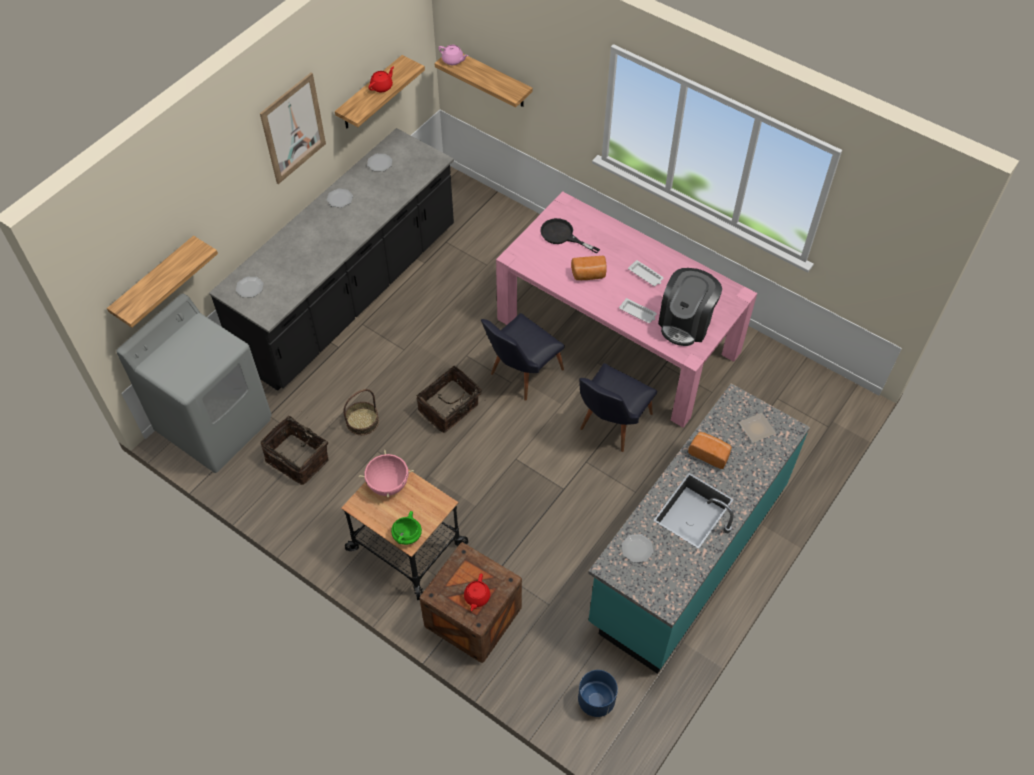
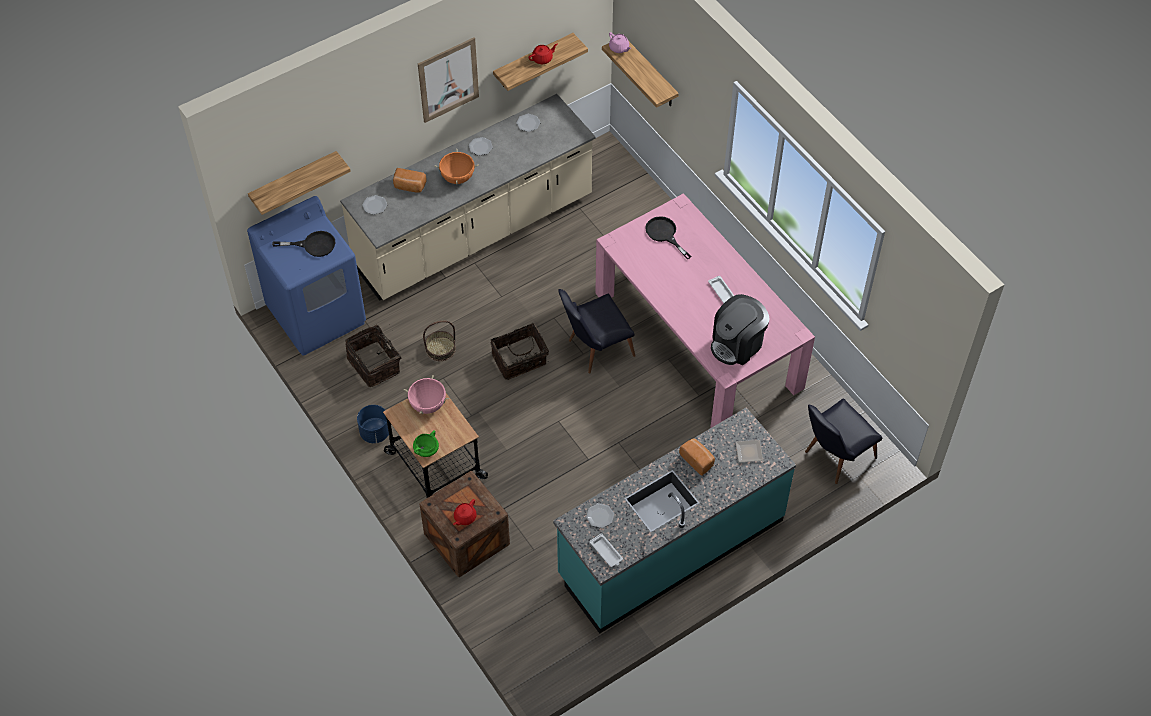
camera: 20 degrees right, 0 degrees up
(198, 347) = (313, 245): none -> black frying pan
(215, 425) = (317, 315): grey washing machine -> blue washing machine
(328, 235) = (457, 178): none -> orange cooking pot
(350, 295) = (474, 233): black counter -> beige counter
(589, 275) = (671, 277): bread -> bread (409, 186)
(596, 700) = (539, 637): blue planter -> blue planter (375, 433)
(610, 425) = (654, 418): black chair -> black chair (834, 457)
(638, 313) = (699, 323): white tray -> white tray (606, 552)

